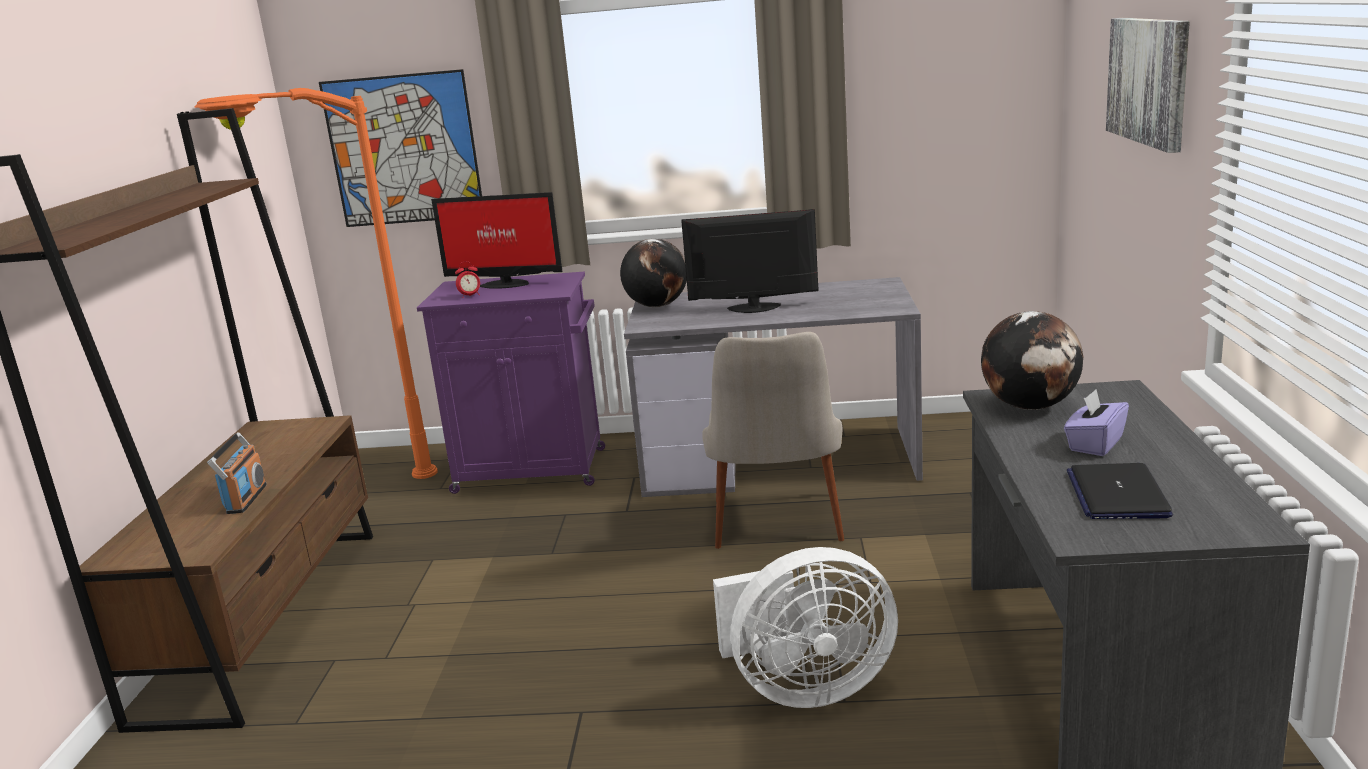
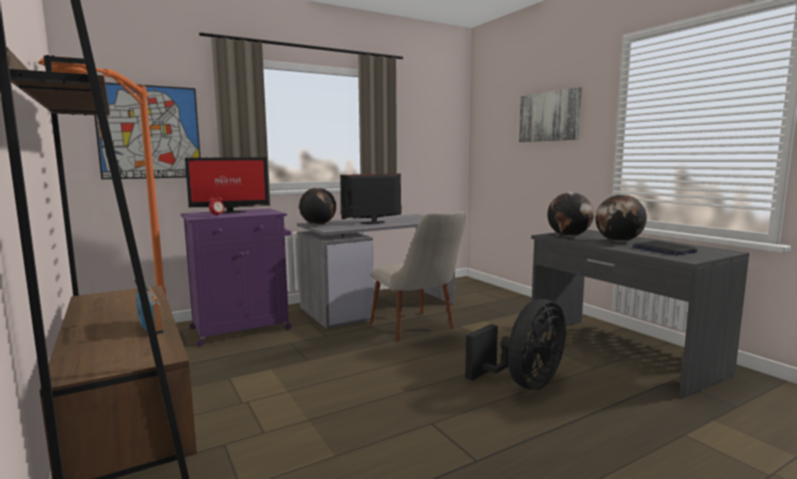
camera: 35 degrees left, 10 degrees down
(805, 688) = (523, 383): white fan -> black fan
(1094, 444) = (619, 241): purple tissue box -> globe

